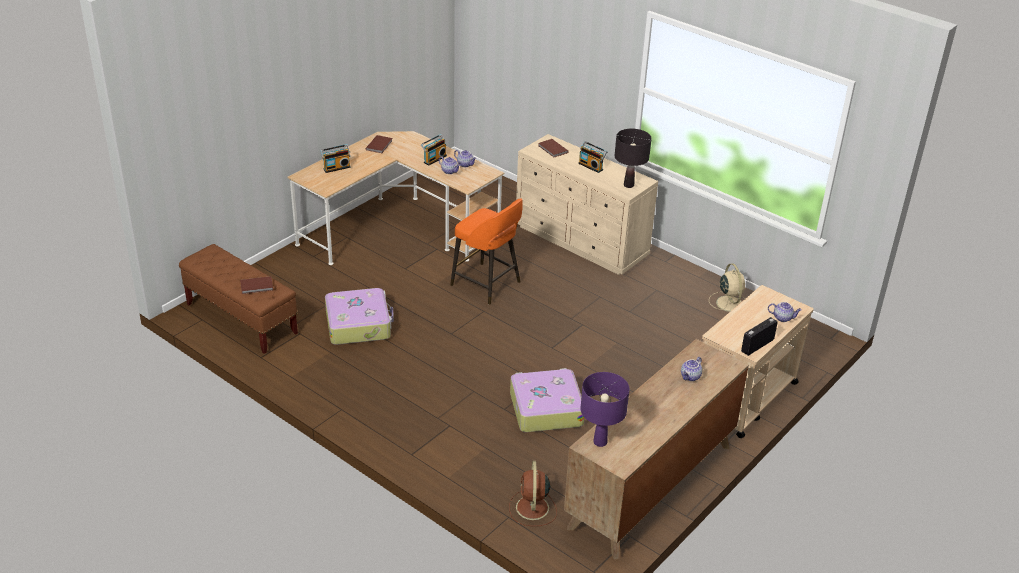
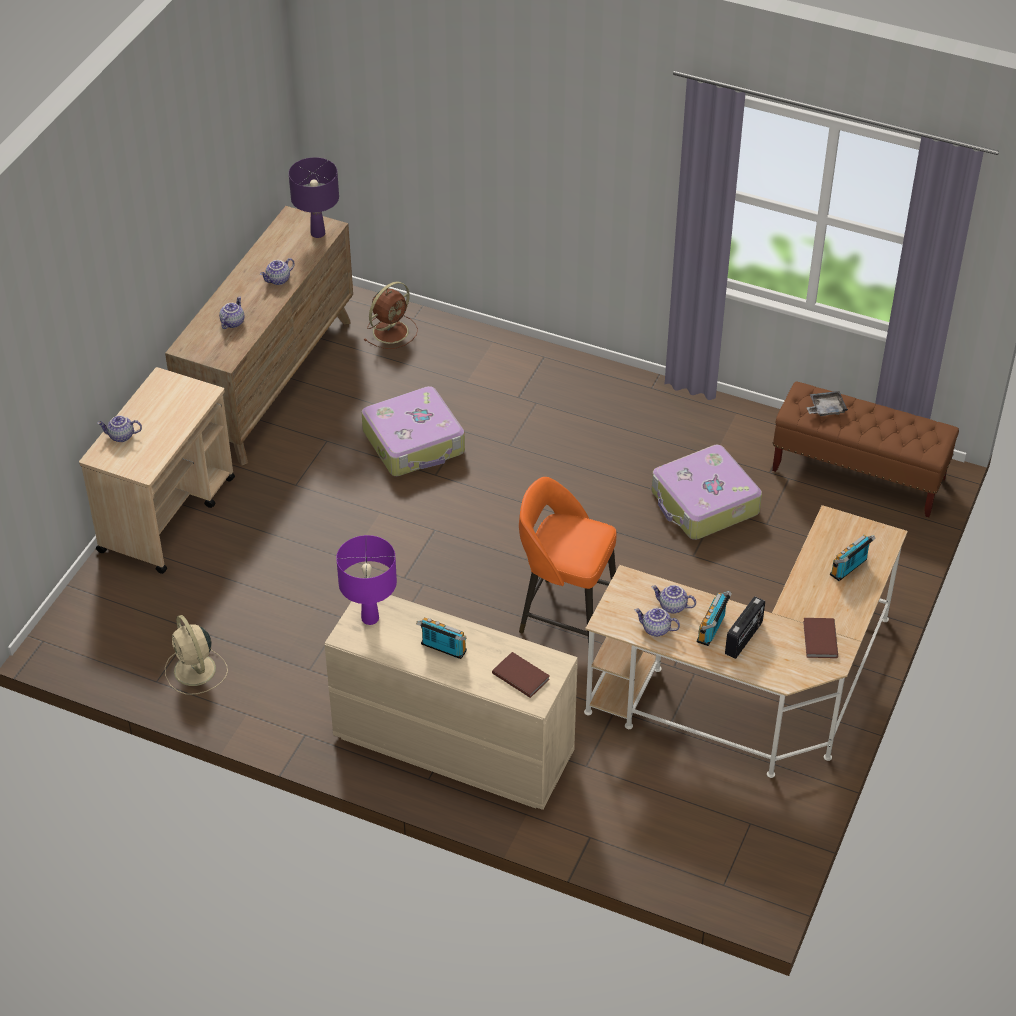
camera: 165 degrees right, 10 degrees up
(257, 286) = (826, 408): brown book -> grey tray
(532, 509) = (391, 331): brown fan -> brown fan turned 60 degrees clockwise
(629, 185) = (370, 618): black table lamp -> purple table lamp
(645, 405) = (278, 280): none -> teapot
(757, 345) = (155, 389): radio -> radio (744, 639)

